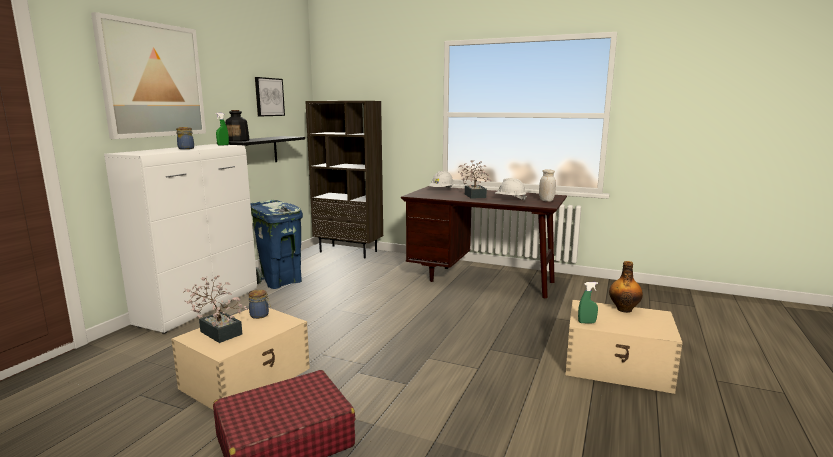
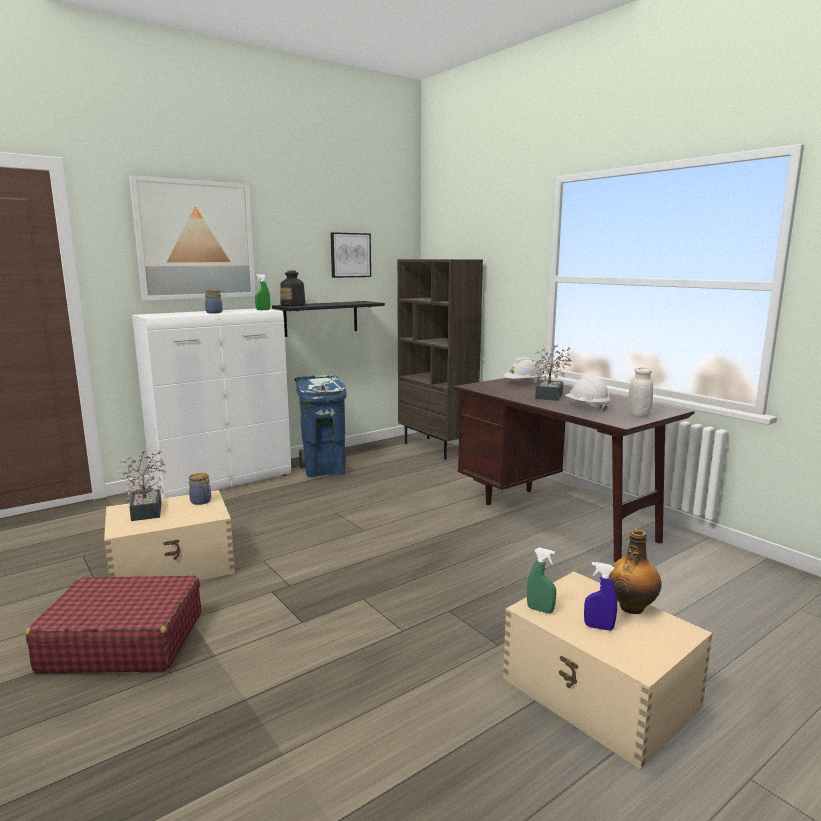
camera: 30 degrees right, 0 degrees up
(624, 323) = (598, 627): none -> blue spray bottle

